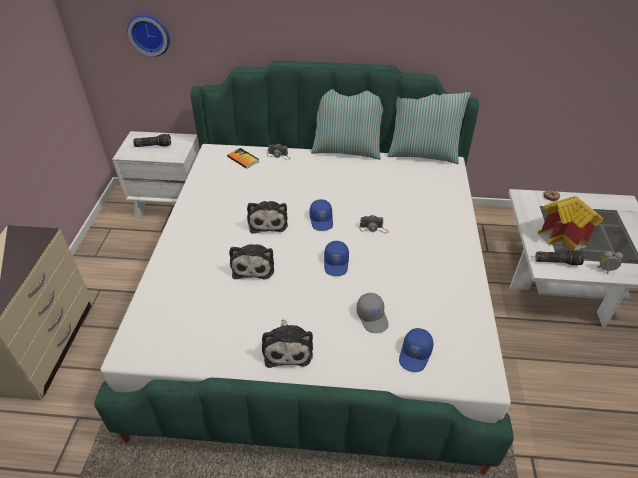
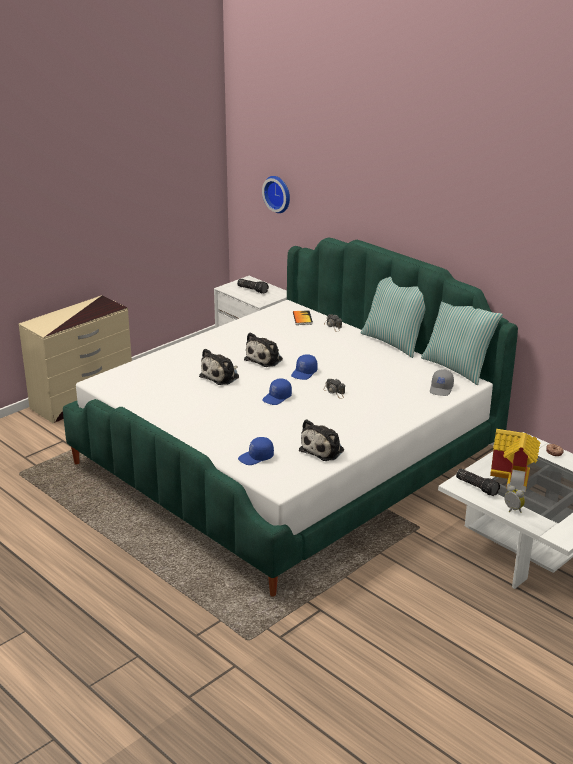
camera: 40 degrees right, 15 degrees down
(288, 348) = (184, 419): plush toy -> plush toy (323, 449)
(373, 317) = (257, 431): grey cap -> grey cap (441, 389)

